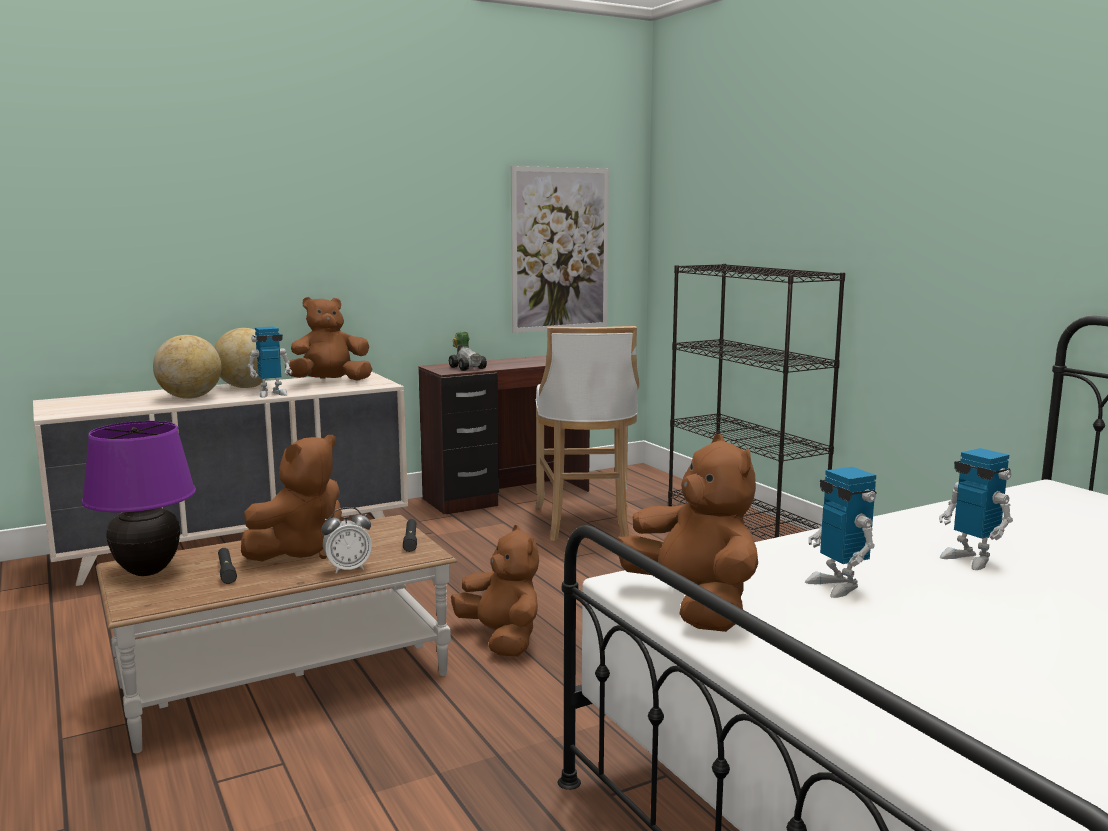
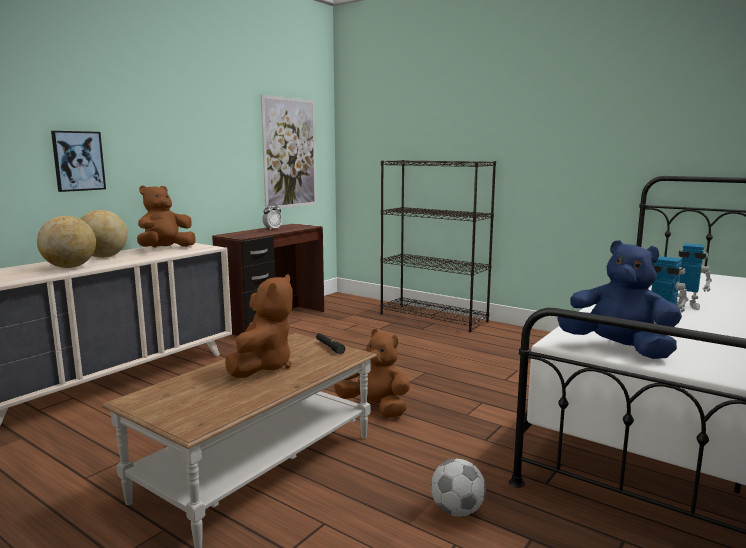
camera: 25 degrees left, 0 degrees up
(147, 571) = (160, 400): purple table lamp -> none
(226, 571) = (227, 389): black flashlight -> none
(232, 265) = (78, 161): none -> picture
(271, 394) = (136, 259): toy robot -> none
(348, 569) = (317, 372): alarm clock -> alarm clock (272, 229)
(447, 794) = (456, 511): none -> football
(467, 367) = (250, 234): toy car -> none
(585, 524) = (344, 331): white stool -> none
(693, 606) = (618, 349): brown plush toy -> blue plush toy

